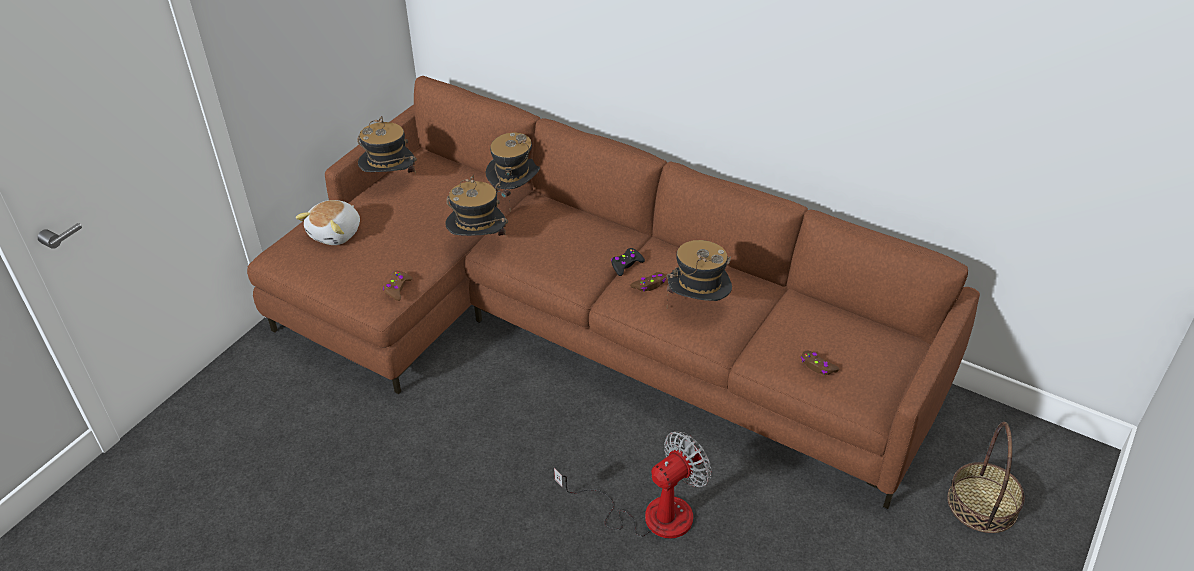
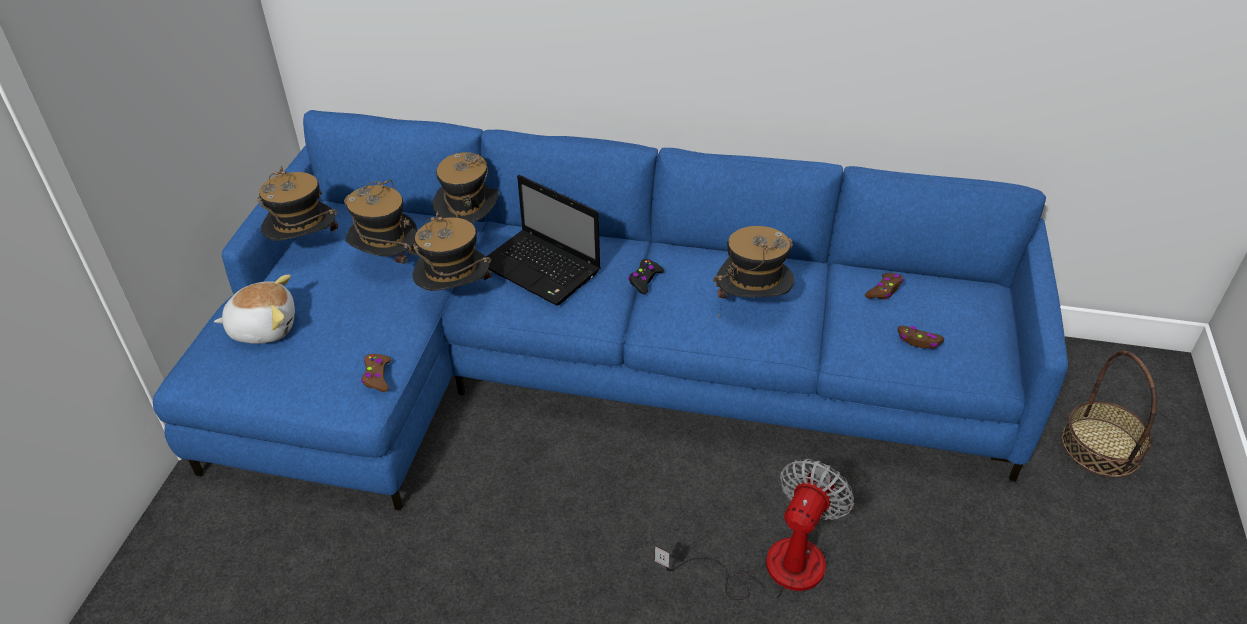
camera: 20 degrees left, 0 degrees up
(336, 233) = (263, 327): plush toy -> plush toy turned 105 degrees counterclockwise
(442, 207) = (388, 264): none -> hat
(551, 238) = (542, 269): none -> laptop
(585, 328) = (591, 369): brown sofa -> blue sofa
(649, 285) = (685, 296): brown game controller -> brown game controller (884, 290)

